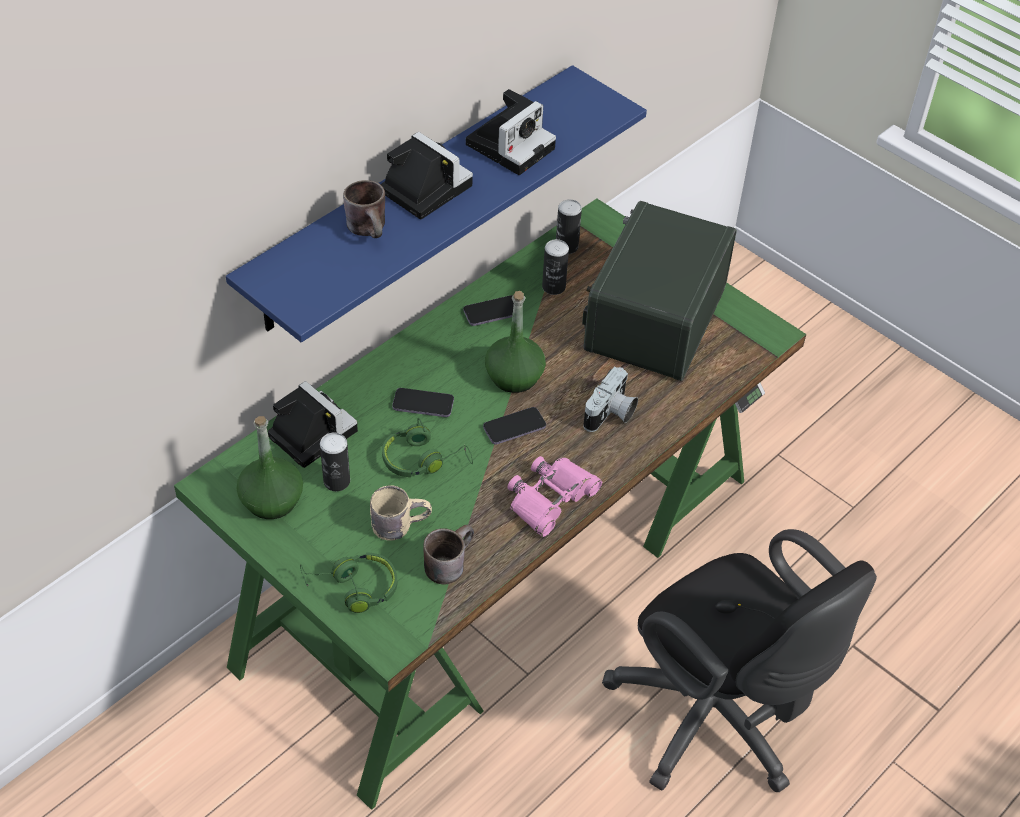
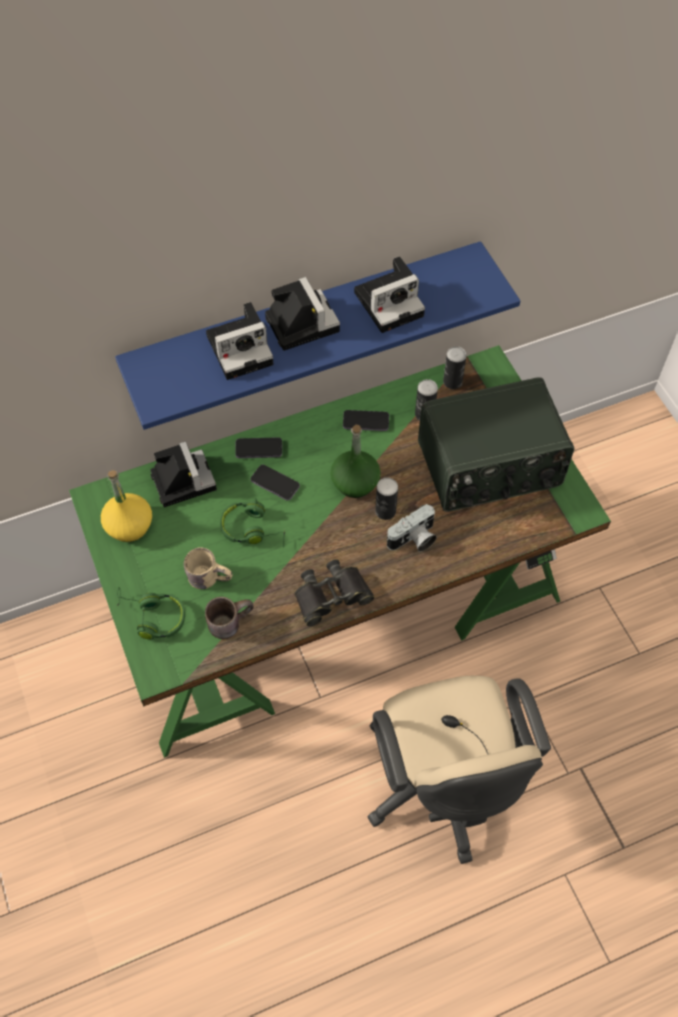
camera: 25 degrees right, 10 degrees up
(271, 500) = (129, 525): green bottle -> yellow bottle
(336, 481) = (182, 526): can -> can (385, 511)
(372, 229) = (242, 348): brown mug -> camera
(514, 427) = (333, 526): phone -> phone (259, 449)
(550, 499) = (331, 596): pink binoculars -> black binoculars
(652, 318) = (490, 466): radio -> radio turned 150 degrees counterclockwise
(716, 721) = (442, 788): black office chair -> beige office chair

